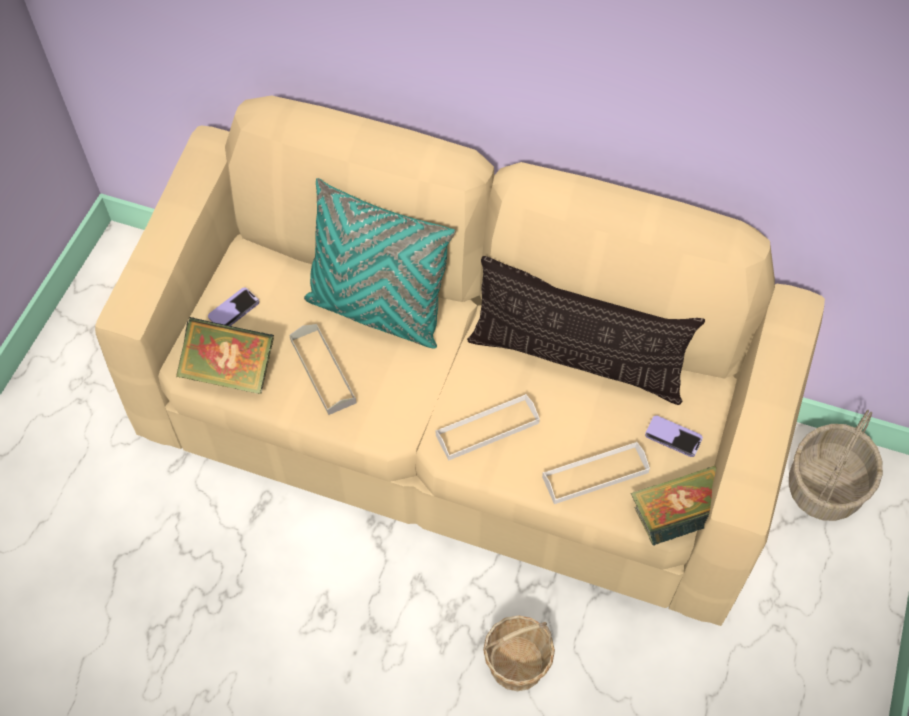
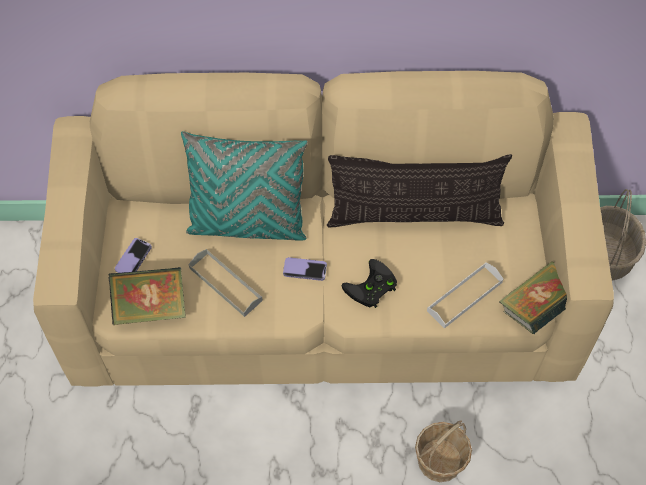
camera: 20 degrees left, 0 degrees up
(487, 429) = (371, 288): white tray -> black game controller
(673, 437) = (508, 250): phone -> phone (305, 270)

